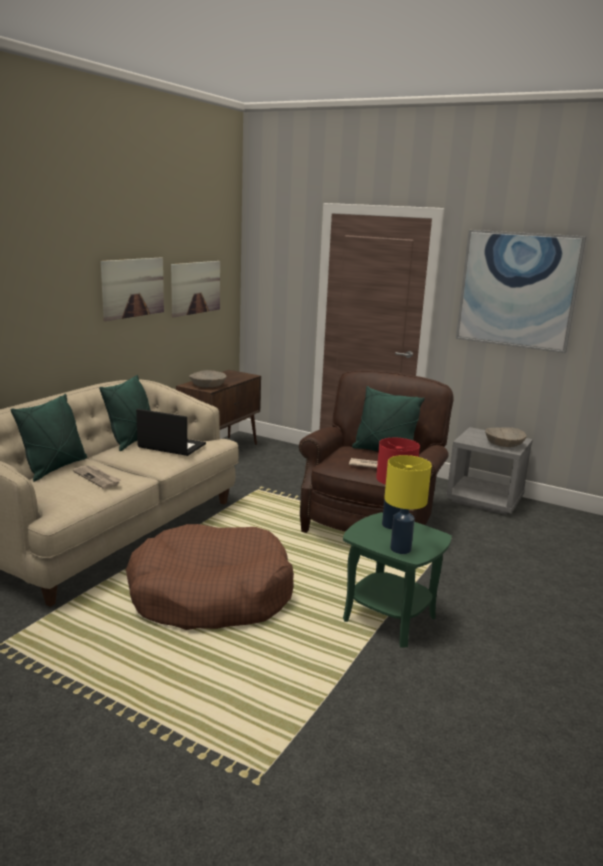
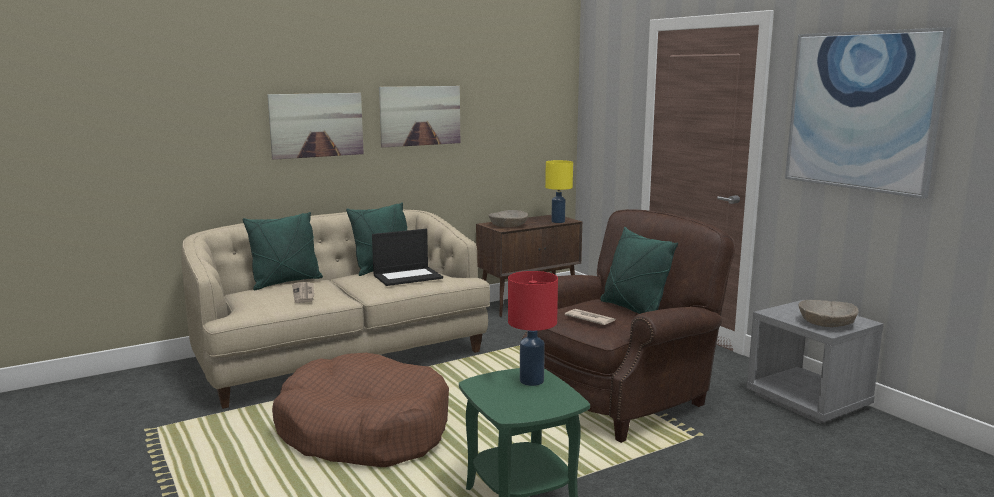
camera: 30 degrees right, 5 degrees down
(171, 446) = (408, 276): laptop -> laptop turned 105 degrees clockwise
(195, 287) = (508, 120): picture -> picture (316, 125)
(400, 549) = (503, 405): yellow table lamp -> yellow table lamp (557, 221)

